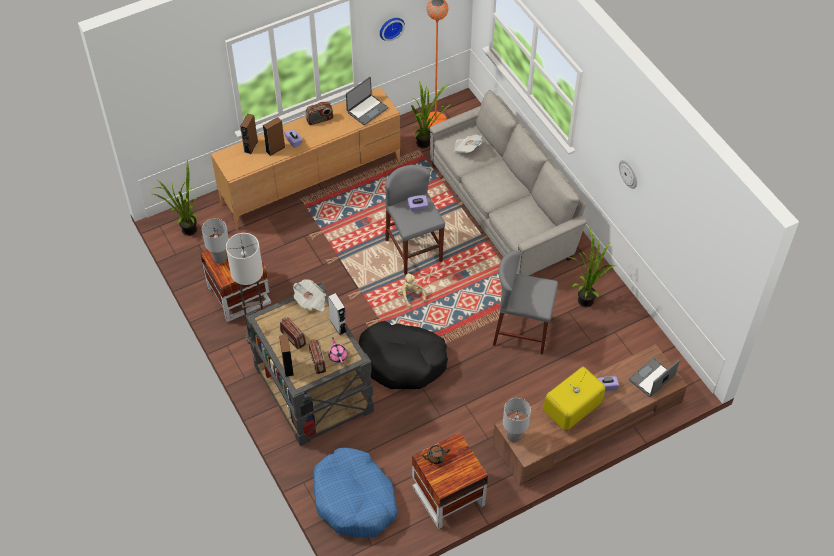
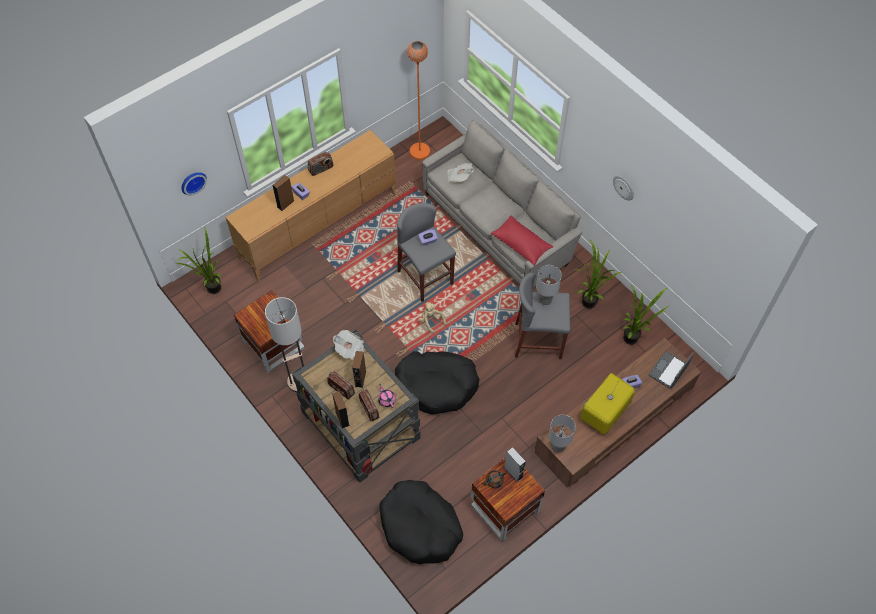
camera: 10 degrees left, 5 degrees up
(220, 259) = (253, 317): grey table lamp -> grey table lamp (545, 300)
(251, 146) = (262, 204): brown speaker -> brown speaker (360, 378)
(338, 326) = (381, 370): grey speaker -> grey speaker (513, 472)
(354, 499) = (420, 526): blue dog bed -> black dog bed
(367, 110) = (363, 154): laptop -> none
(390, 27) = (374, 74): wall clock -> wall clock (192, 182)
(427, 144) = (416, 174): potted plant -> potted plant (634, 339)
(519, 226) = (521, 245): none -> red pillow

